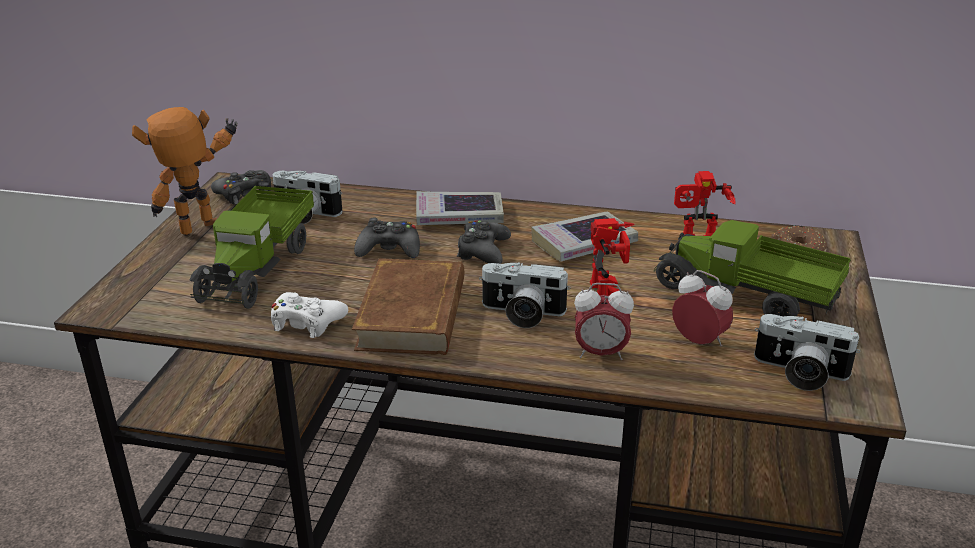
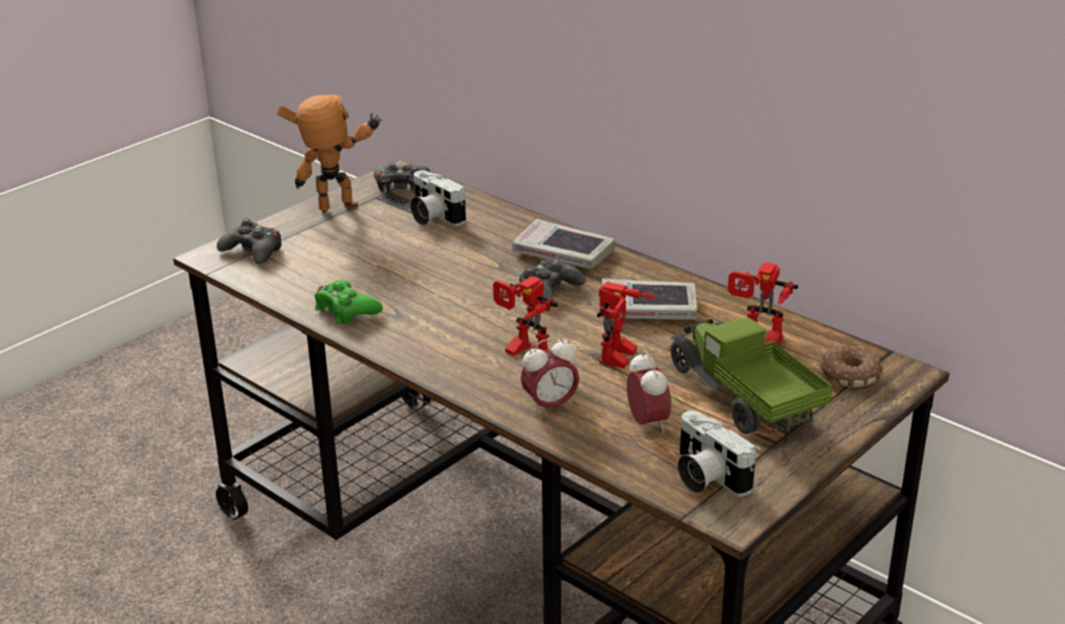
camera: 30 degrees right, 0 degrees up
(259, 268) = (352, 255): toy truck -> none
(306, 322) = (346, 310): white game controller -> green game controller
(389, 249) = (471, 267): black game controller -> black game controller (253, 251)
(413, 314) = (433, 328): brown book -> none
(521, 314) = (521, 354): camera -> toy robot
(600, 353) = (550, 406): alarm clock -> alarm clock turned 60 degrees counterclockwise

